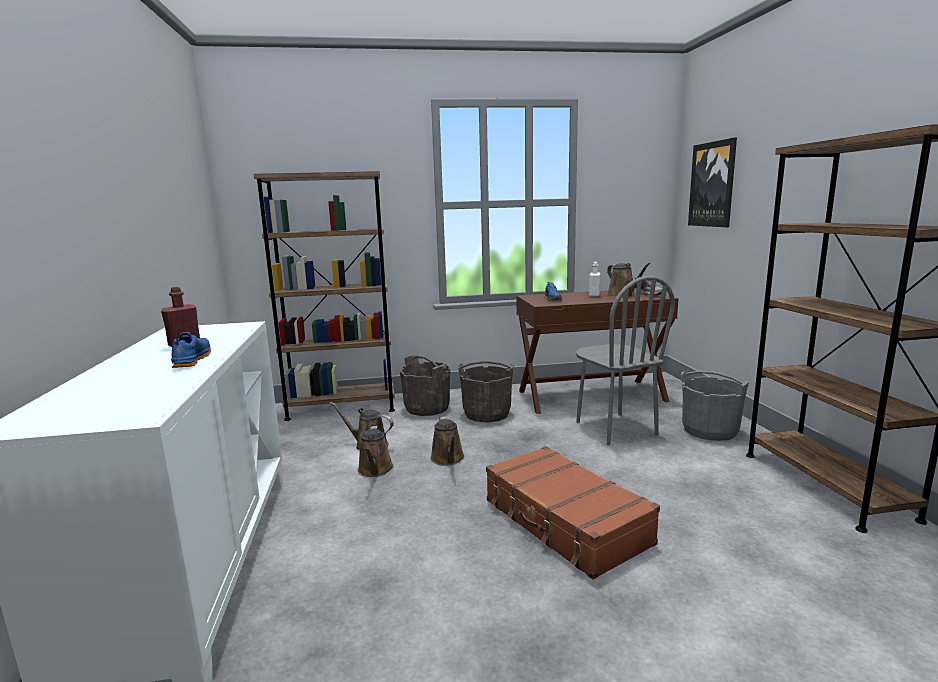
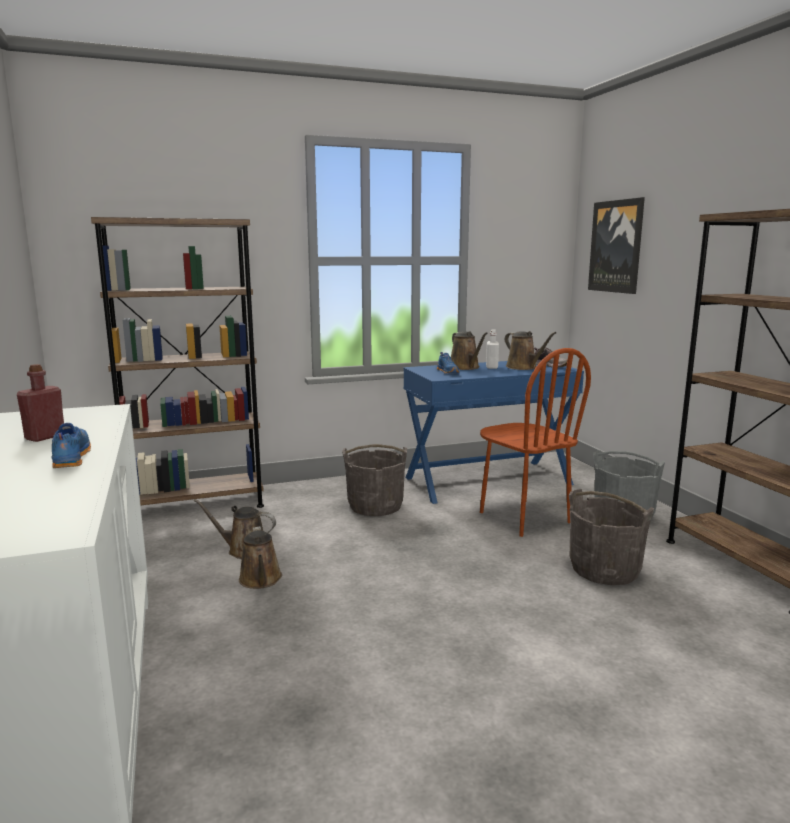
camera: 10 degrees left, 0 degrees up
(427, 408) = (303, 501): grey bucket -> grey bucket (605, 569)
(448, 459) = (345, 562): brown watering can -> brown watering can (465, 367)
(564, 522) = (497, 627): brown suitcase -> none
(591, 395) = (487, 480): brown desk -> blue desk
(615, 428) = (523, 517): grey chair -> brown chair

